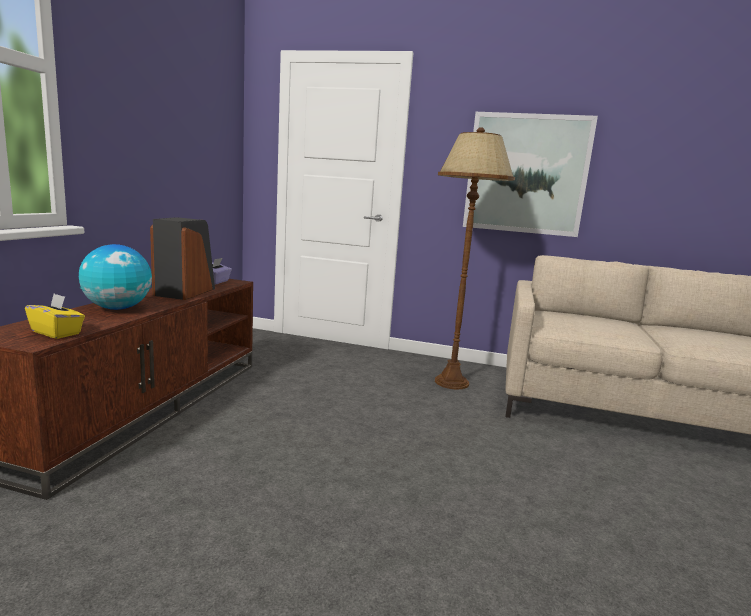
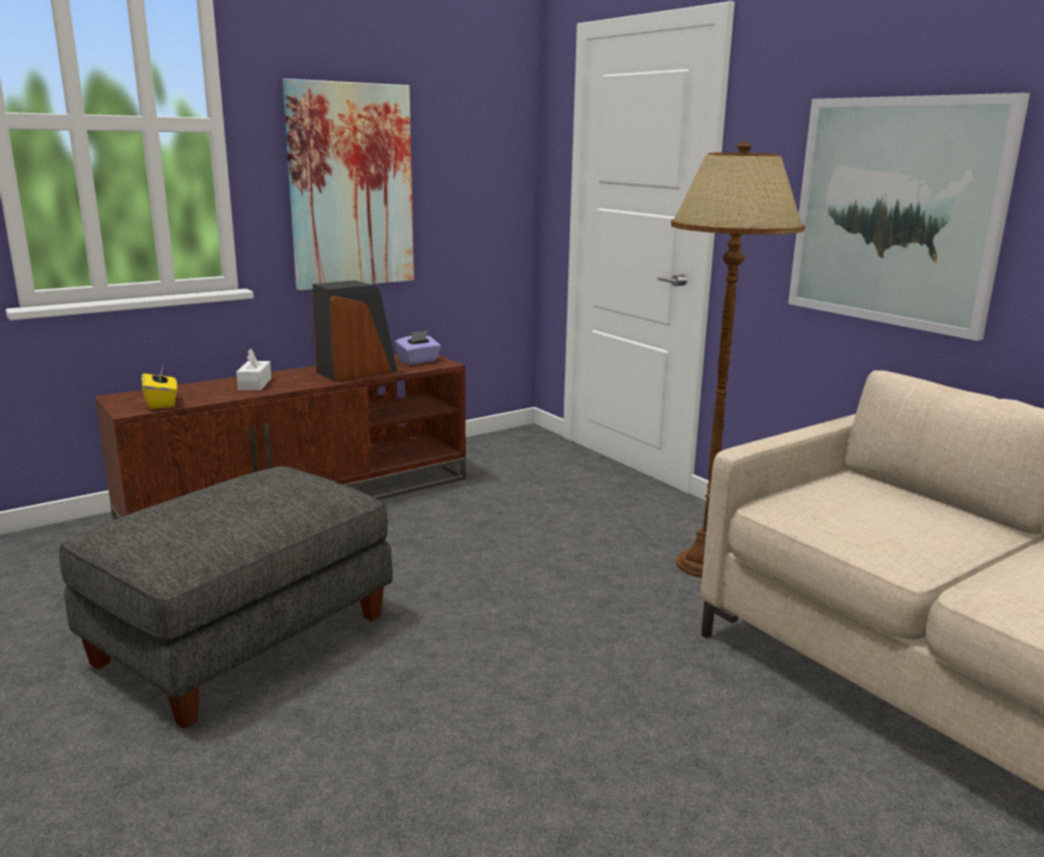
camera: 40 degrees right, 5 degrees up
(117, 308) = (255, 384): globe -> white tissue box
(145, 143) = (351, 186): none -> picture
(262, 521) = (243, 638): none -> grey ottoman

